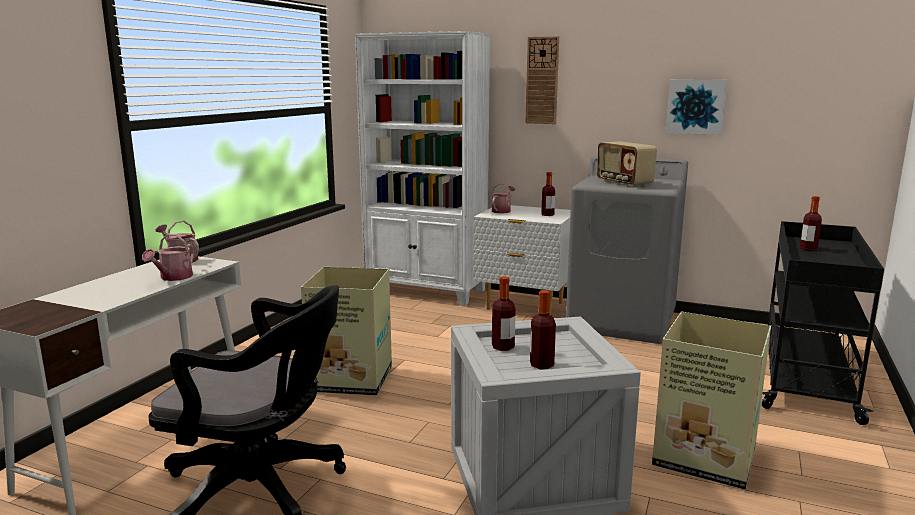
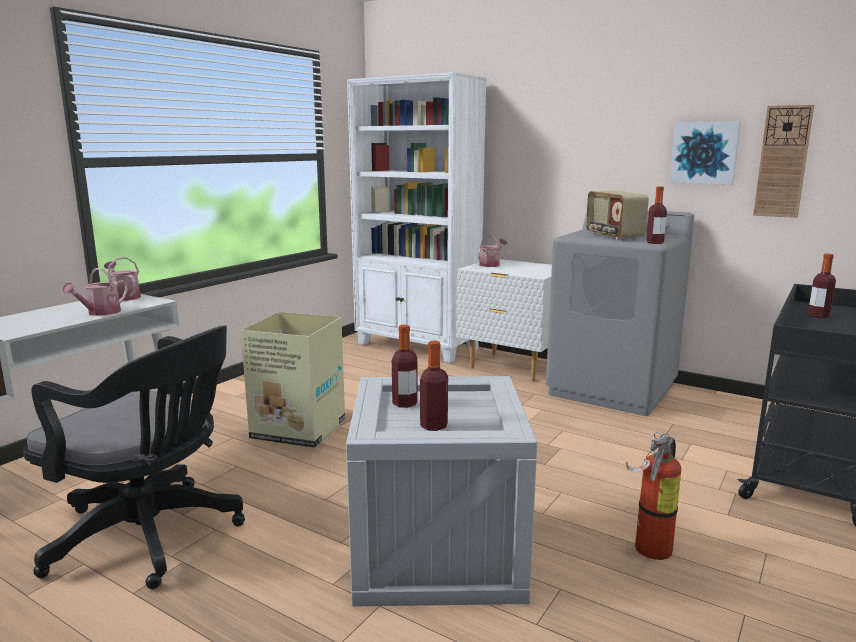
camera: 10 degrees right, 0 degrees up
(542, 80) = (539, 126): wall clock -> wall clock (782, 162)
(547, 215) = (536, 270): bottle -> bottle (654, 242)
(706, 458) = (648, 550): cardboard box -> fire extinguisher

